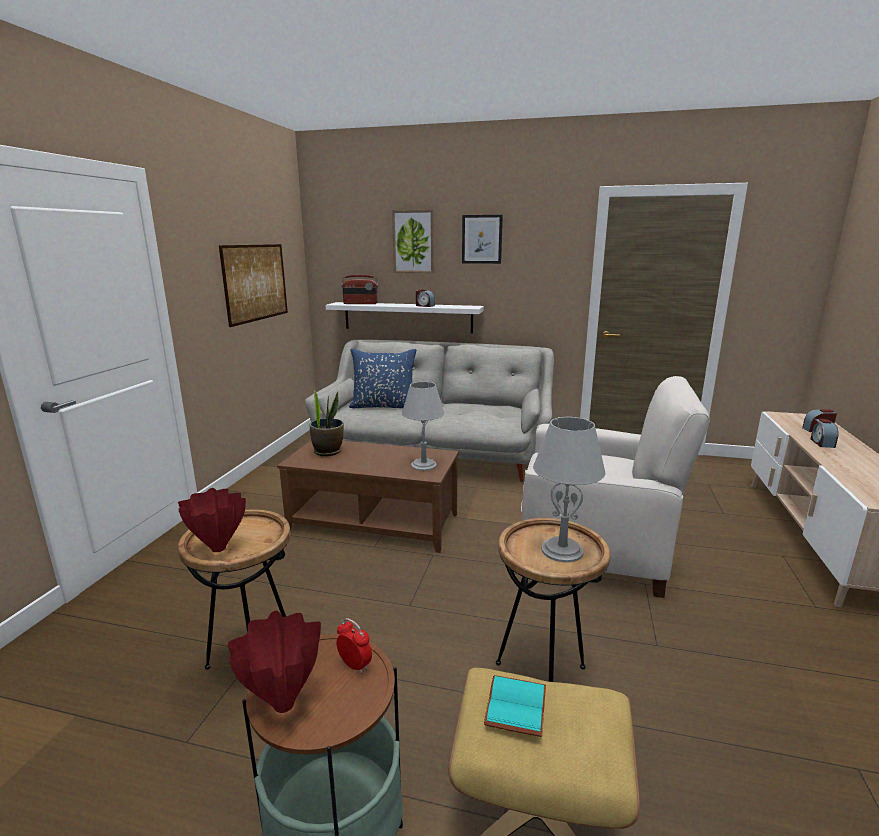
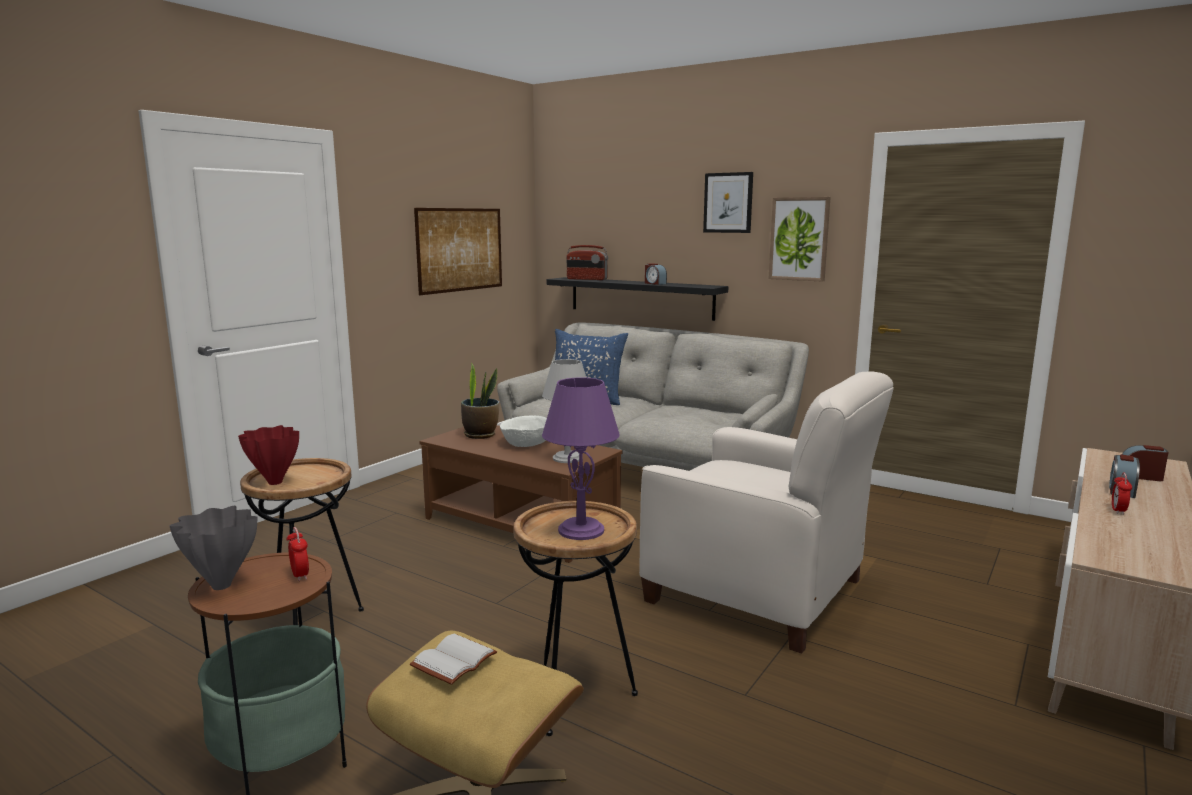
camera: 20 degrees right, 5 degrees down
(284, 703) = (222, 585): red vase -> grey vase
(376, 455) = (526, 444): none -> white bowl
(407, 317) = (640, 298): white shelf -> black shelf
(413, 242) = (650, 206): picture -> picture (799, 239)
(514, 705) = (453, 659): turquoise book -> white book
(561, 550) = (580, 530): grey table lamp -> purple table lamp
(839, 459) = (1118, 510): none -> alarm clock

